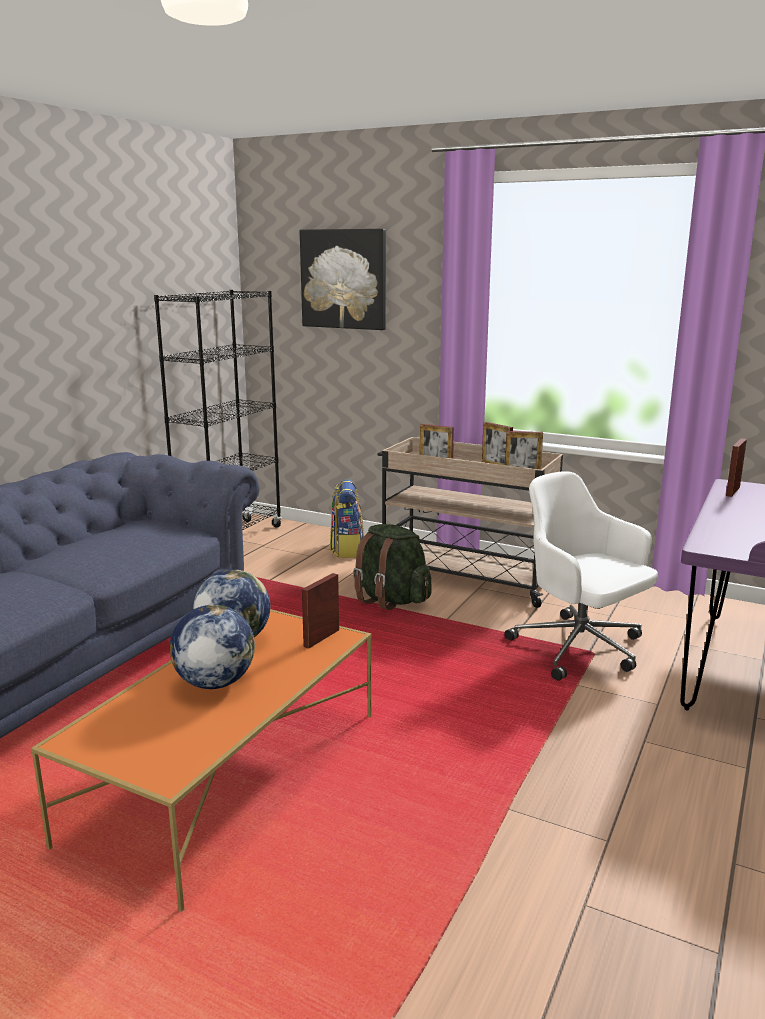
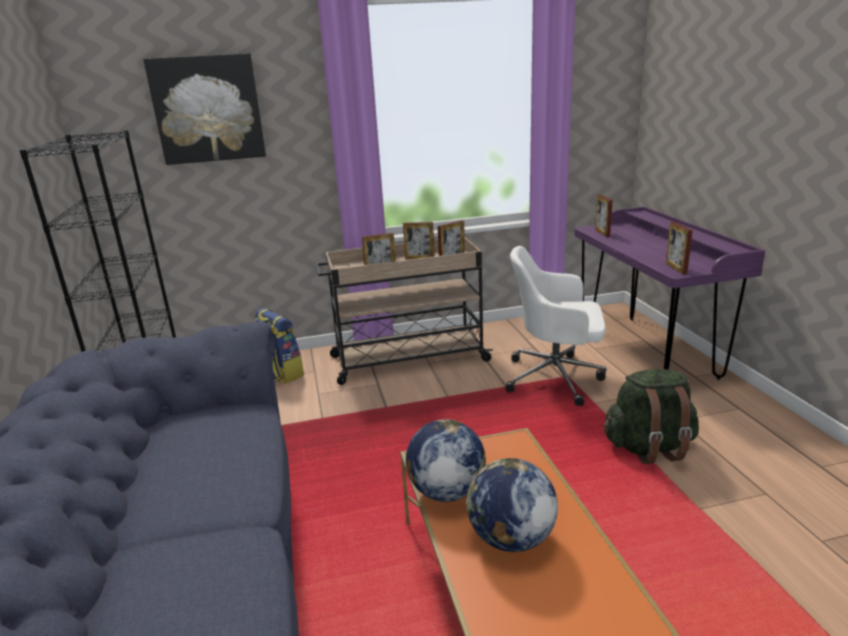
camera: 40 degrees left, 5 degrees up
(321, 638) = (505, 450): picture frame -> picture frame (676, 268)
(391, 600) = (385, 400): green backpack -> green backpack (649, 447)

